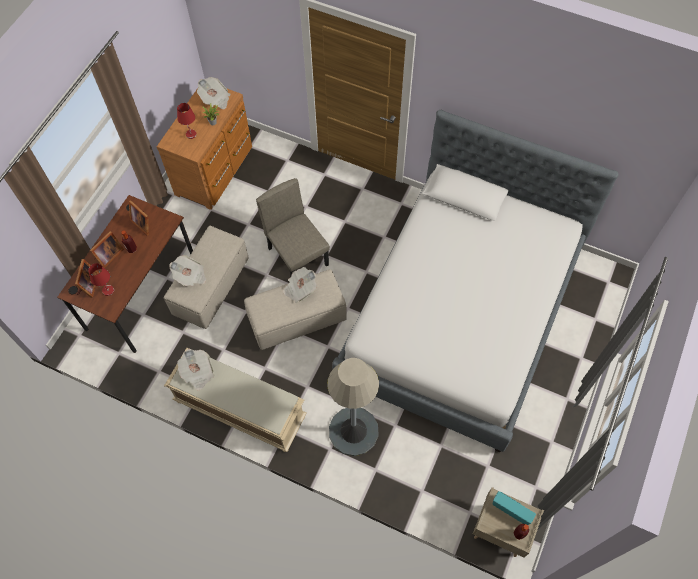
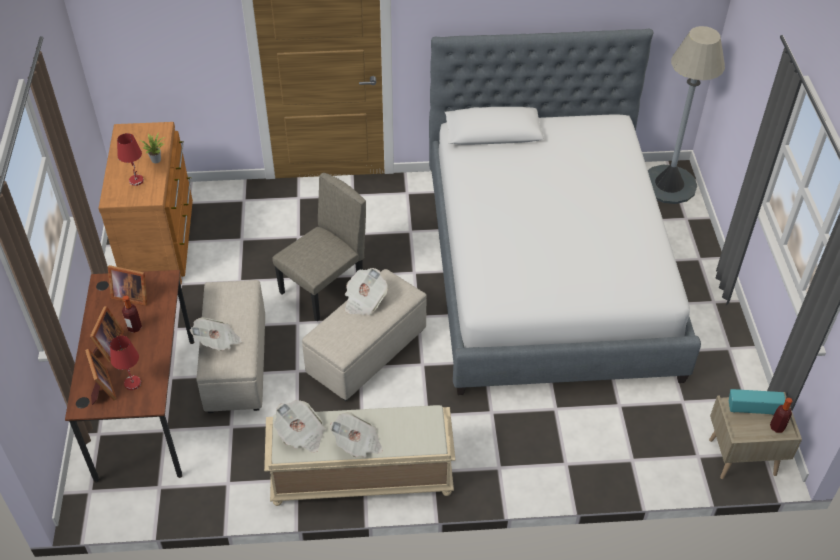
camera: 30 degrees left, 15 degrees down
(215, 99) = (143, 137): newspaper -> newspaper (358, 444)
(298, 256) = (323, 289): beige chair -> beige chair turned 105 degrees clockwise
(353, 431) = (513, 436): grey floor lamp -> grey floor lamp (669, 185)

